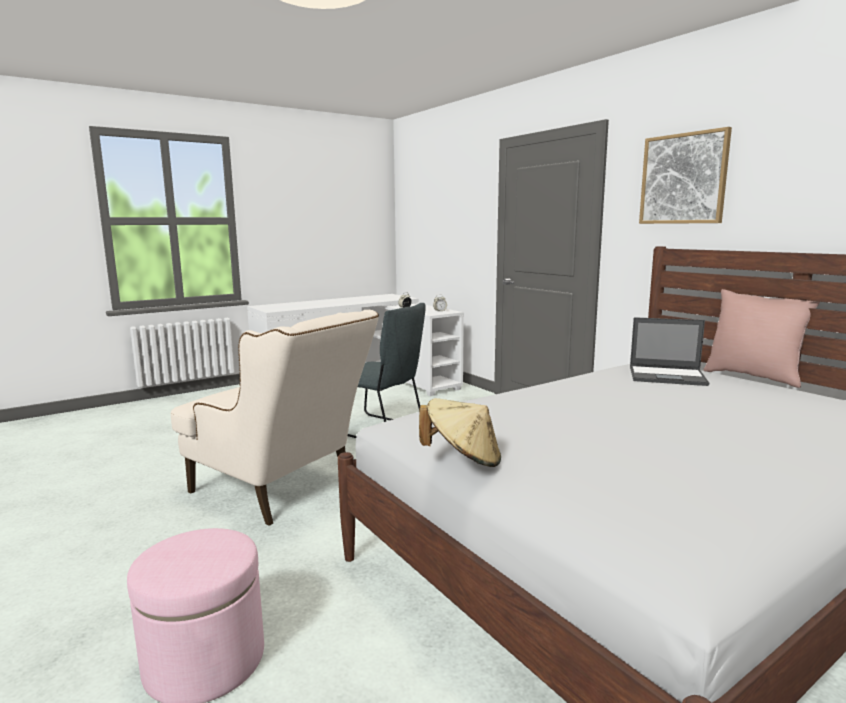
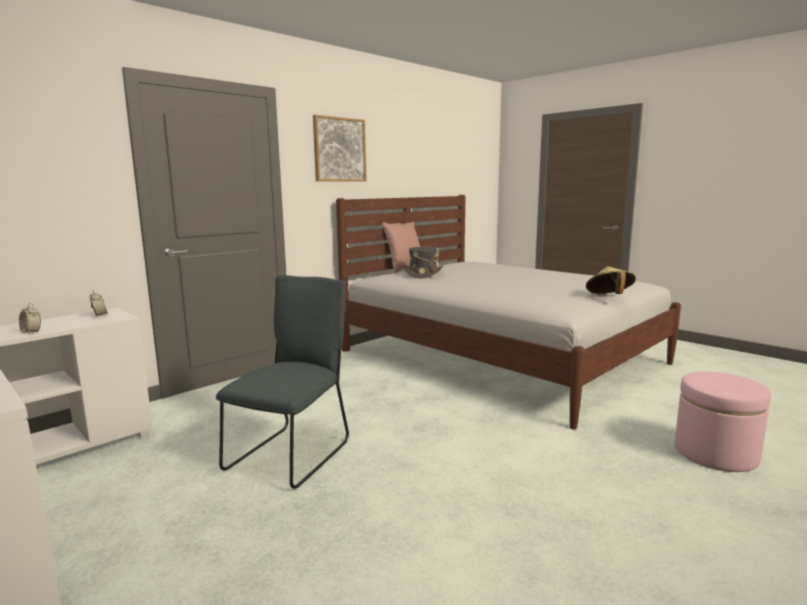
camera: 100 degrees left, 0 degrees up
(283, 490) = (488, 482): beige armchair -> none
(668, 376) = (423, 274): laptop -> grey hat

